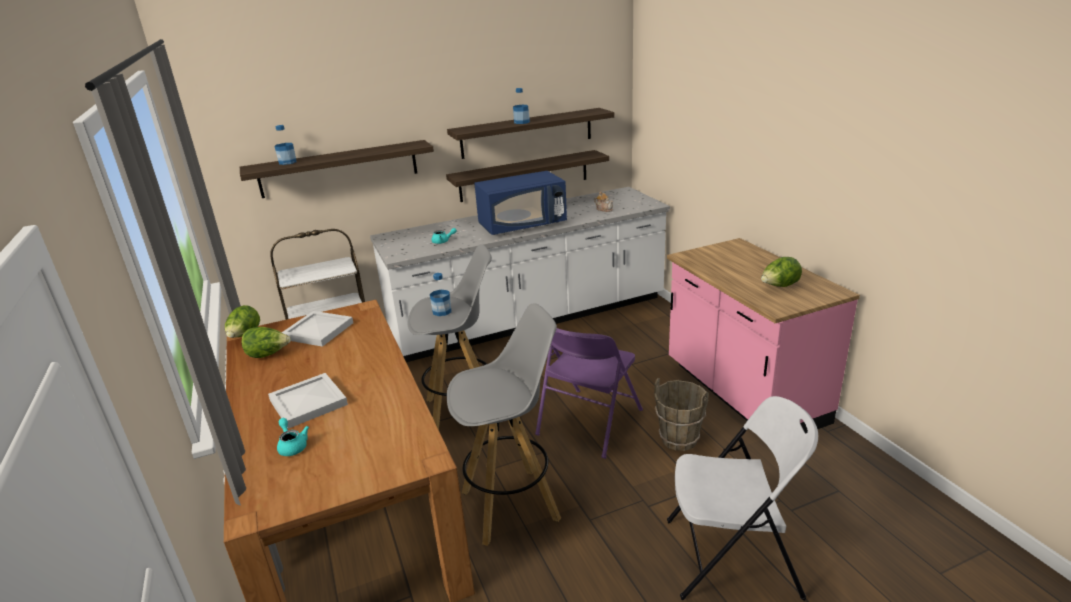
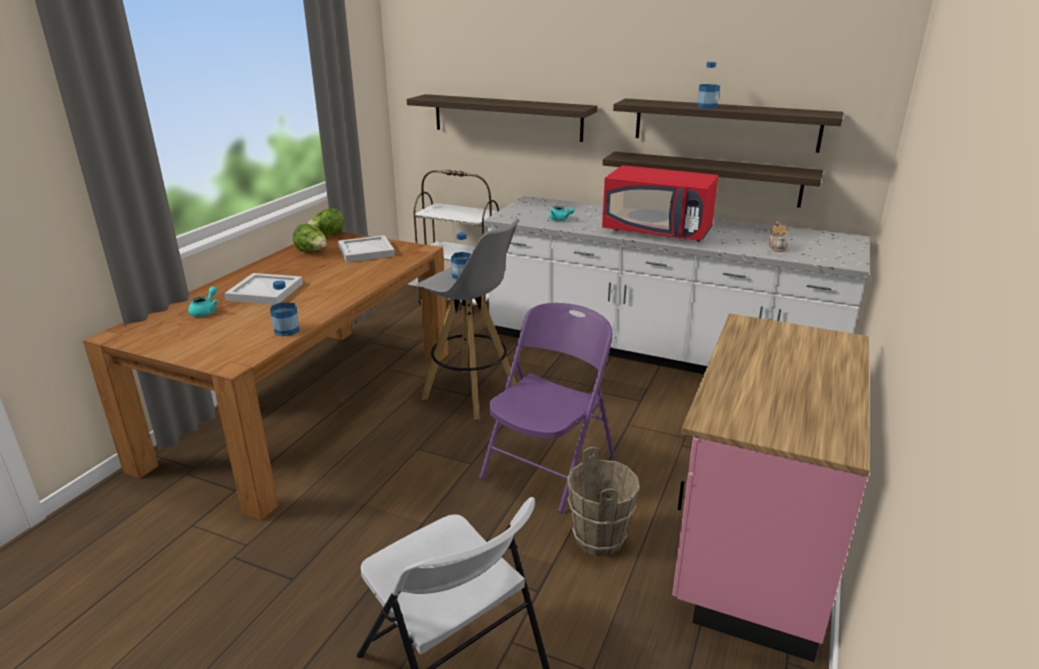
camera: 45 degrees right, 0 degrees up
(287, 162) = (456, 98): bottle -> bottle (287, 330)
(512, 505) = (382, 484): grey stool -> none
(523, 225) = (658, 232): blue microwave -> red microwave
(589, 422) = (548, 467): purple chair -> purple chair turned 135 degrees clockwise
(779, 287) = (776, 403): lettuce -> none

